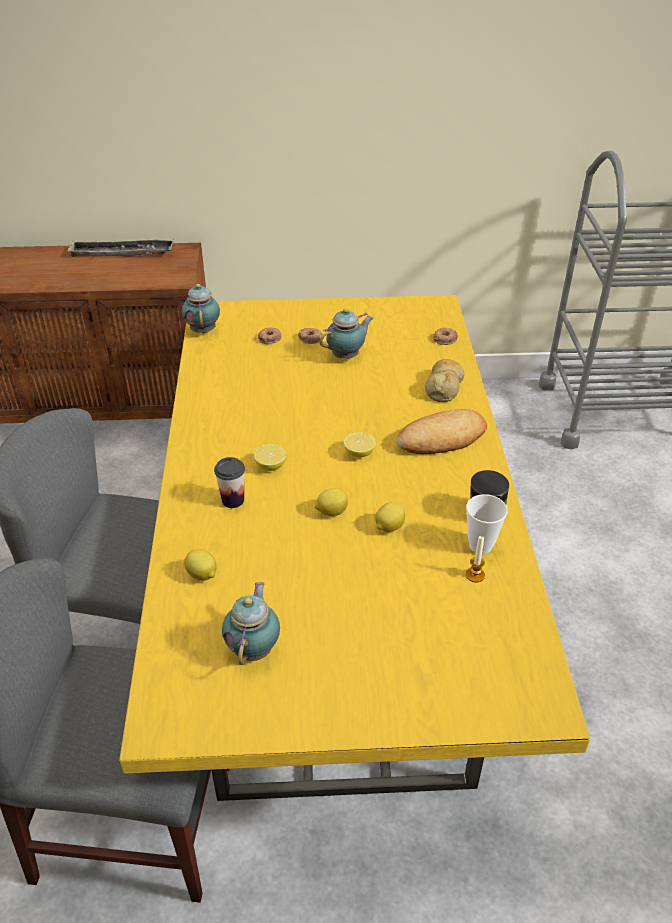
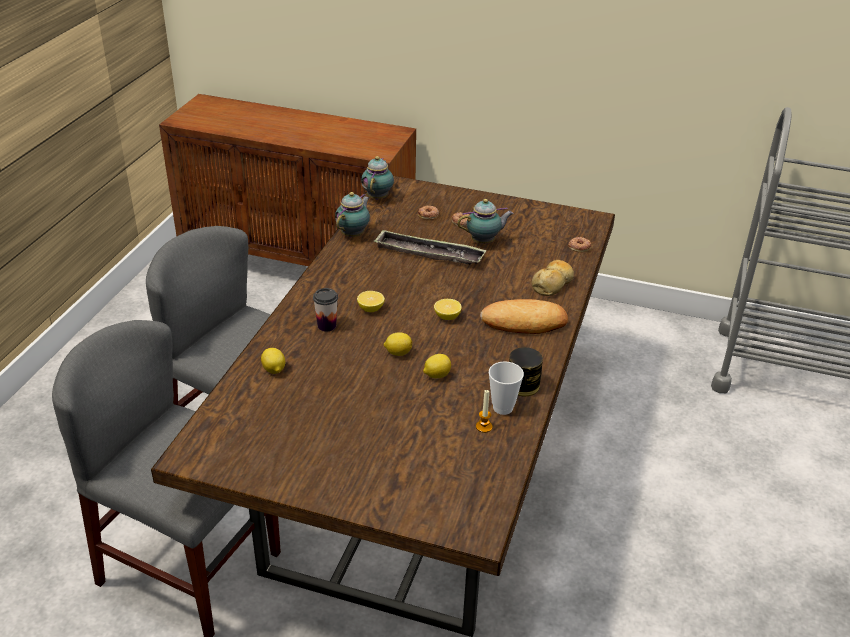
camera: 20 degrees right, 5 degrees down
(122, 253) = (347, 125): tray -> tray (429, 253)
(254, 648) = (283, 427): teapot -> teapot (354, 234)
(336, 620) = (421, 473): yellow dining table -> brown dining table

